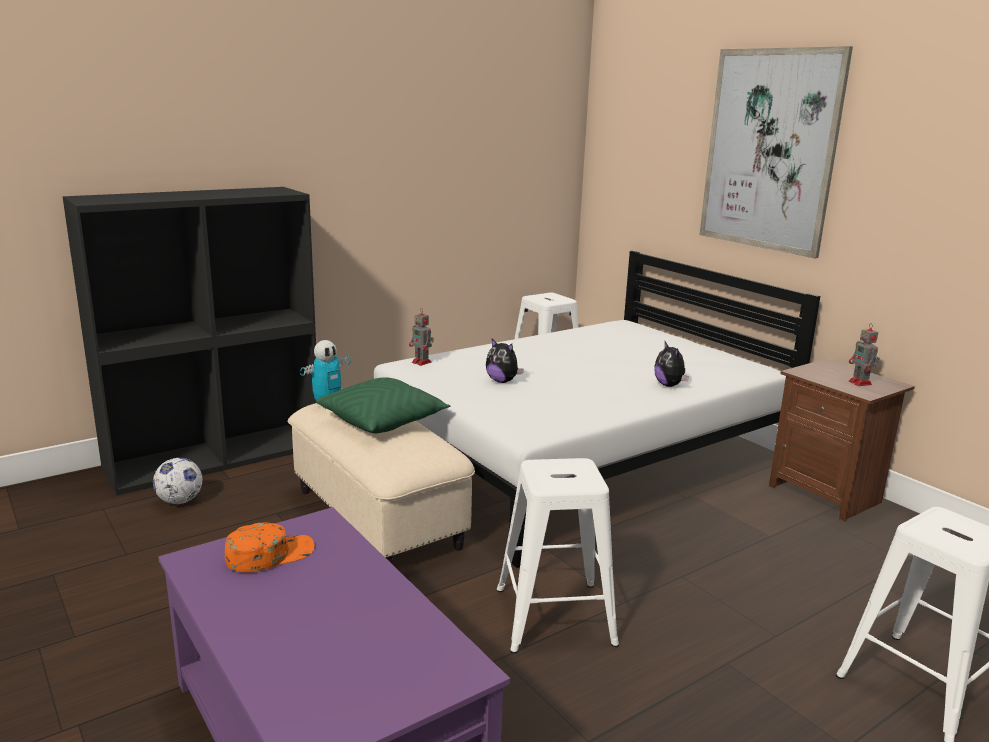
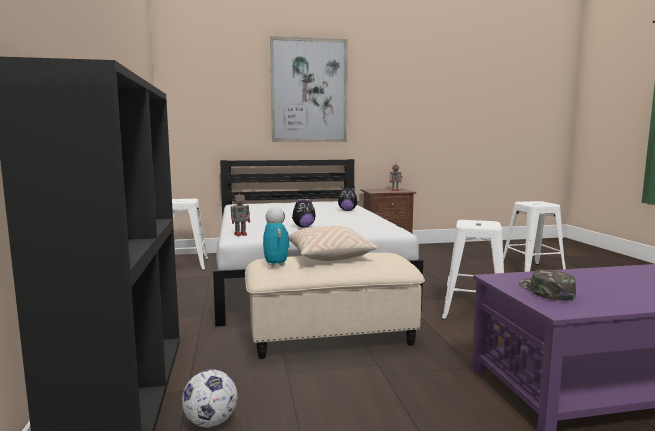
camera: 65 degrees left, 10 degrees down
(270, 554) = (545, 291): orange cap -> green cap
(383, 420) = (328, 256): green pillow -> beige pillow

